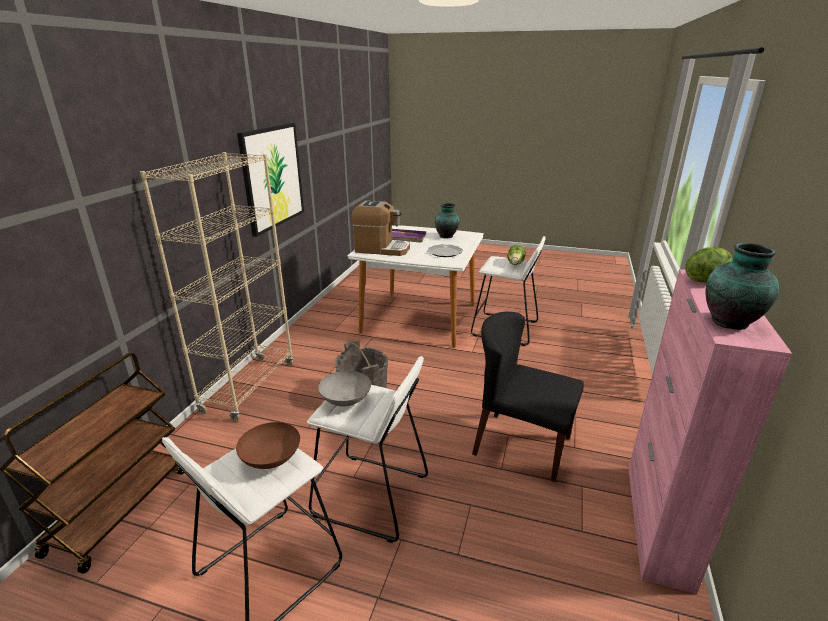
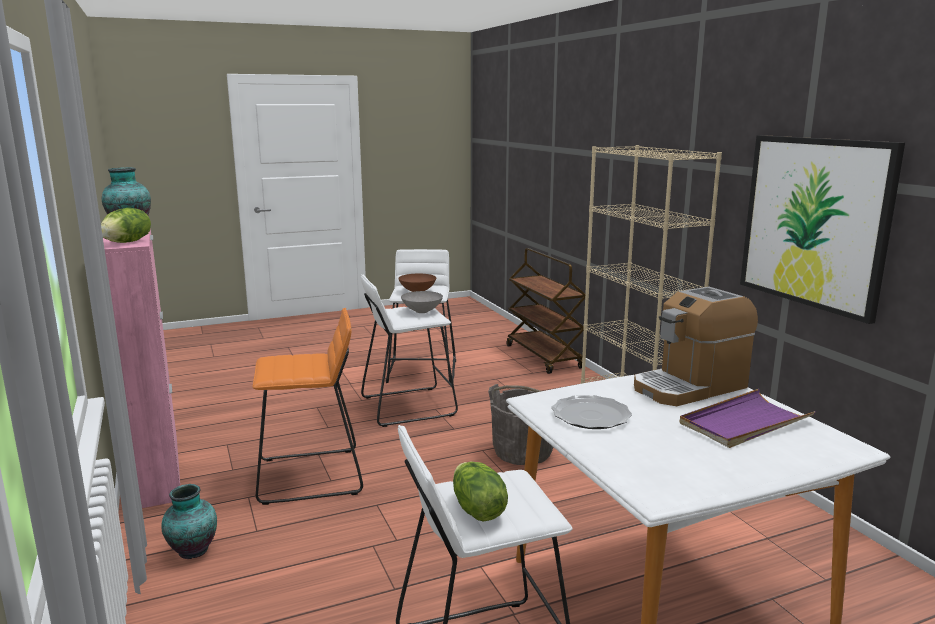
camera: 140 degrees right, 10 degrees down
(447, 236) = (685, 462): vase -> vase (192, 551)
(521, 445) = (310, 476): black chair -> orange stool

